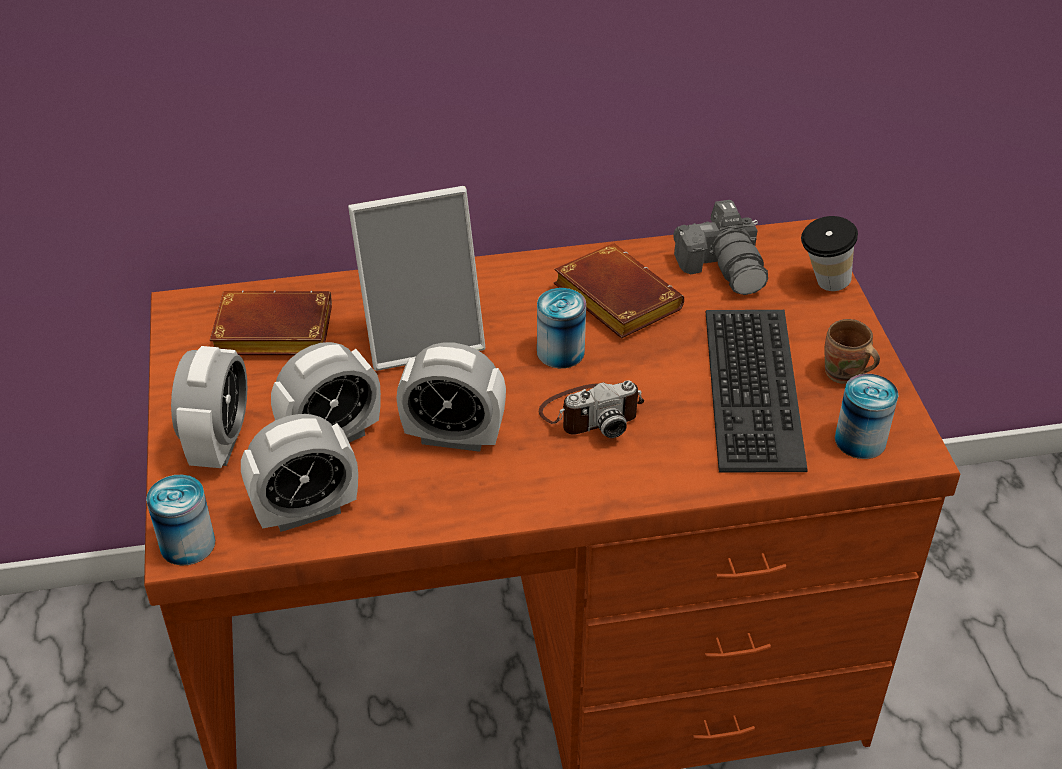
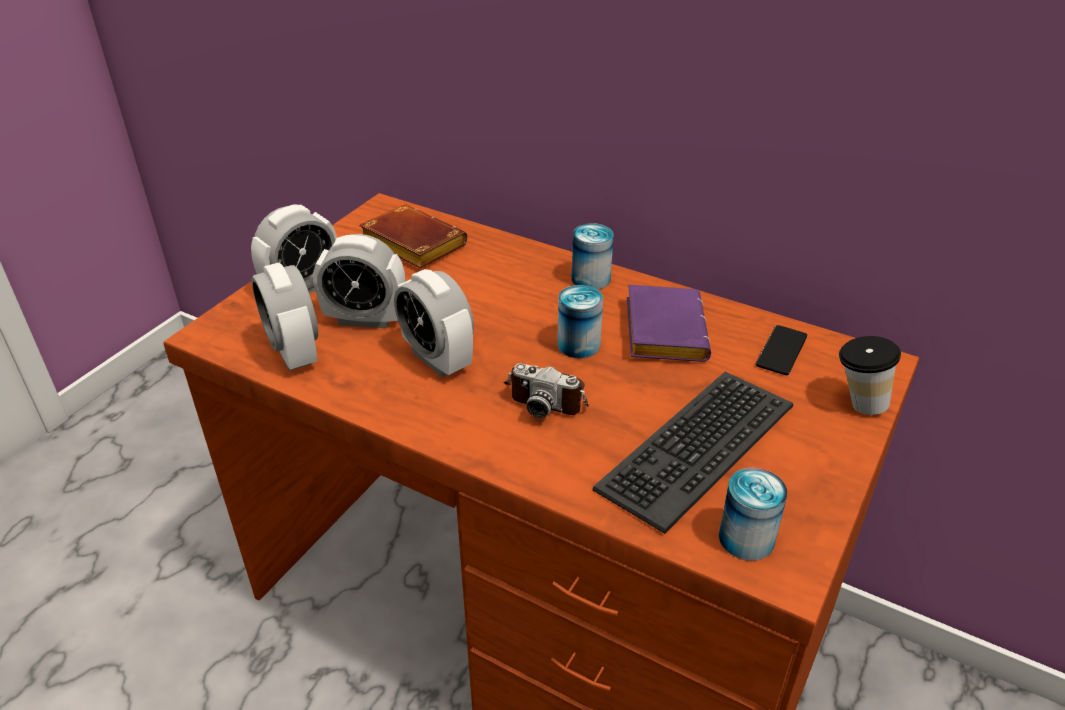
camera: 40 degrees right, 5 degrees down
(187, 544) = (211, 333): can -> can (591, 279)
(306, 511) = (294, 352): alarm clock -> alarm clock turned 45 degrees clockwise
(422, 335) = (499, 288): picture frame -> none
(612, 299) = (661, 330): brown book -> purple book
(724, 267) = (781, 351): camera -> phone
(844, 375) = (793, 481): brown mug -> none

